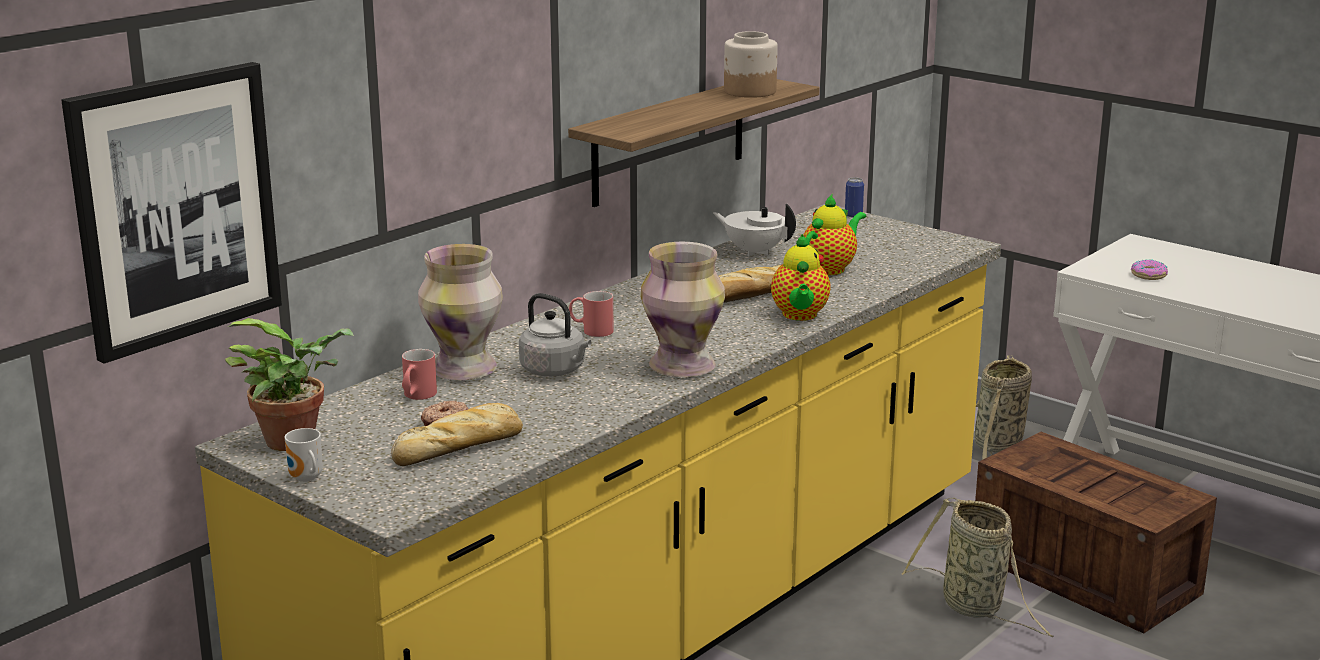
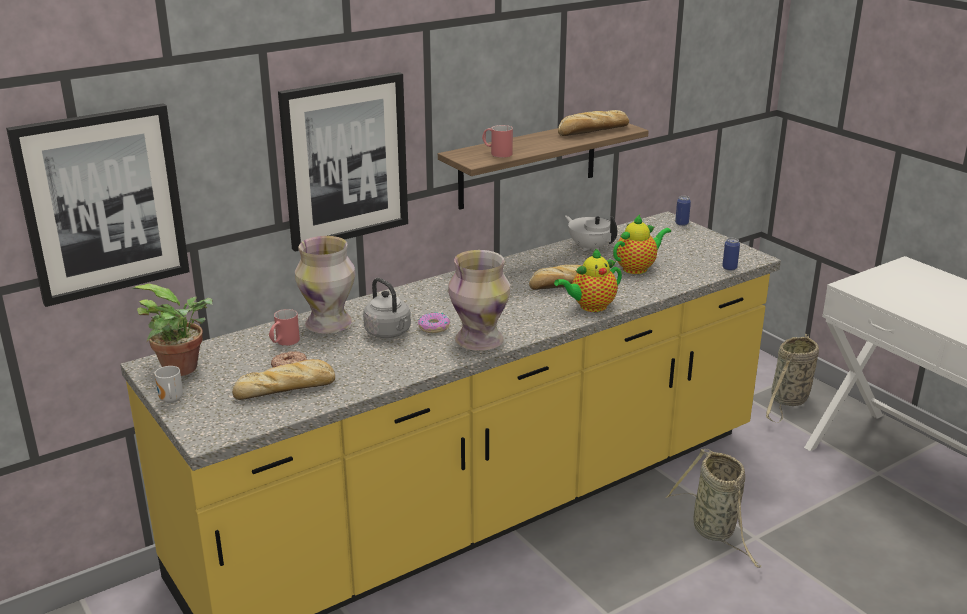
camera: 15 degrees right, 5 degrees up
(463, 140) = (345, 160): none -> picture
(591, 330) = (434, 302): red mug -> red mug (496, 153)
(749, 92) = (592, 131): jar -> bread
(799, 316) = (590, 307): teapot -> teapot turned 45 degrees clockwise
(945, 258) = (729, 268): none -> can
(1087, 575) = (813, 517): crate -> none
(1149, 275) = (900, 295): donut -> donut (434, 327)

